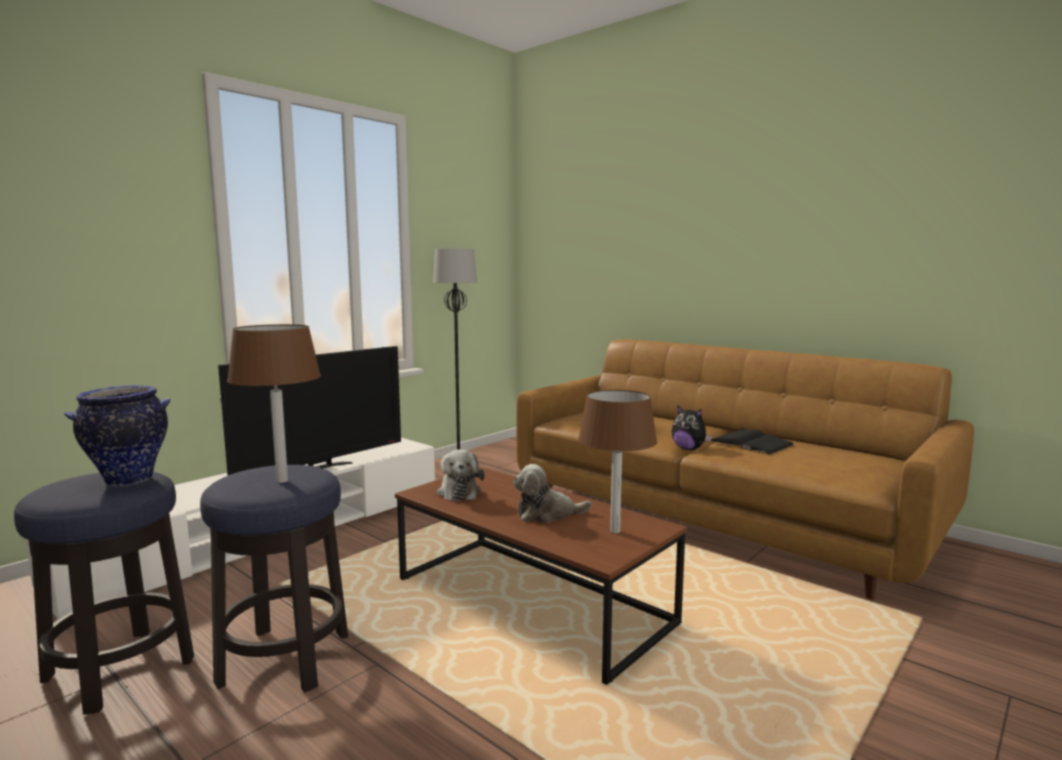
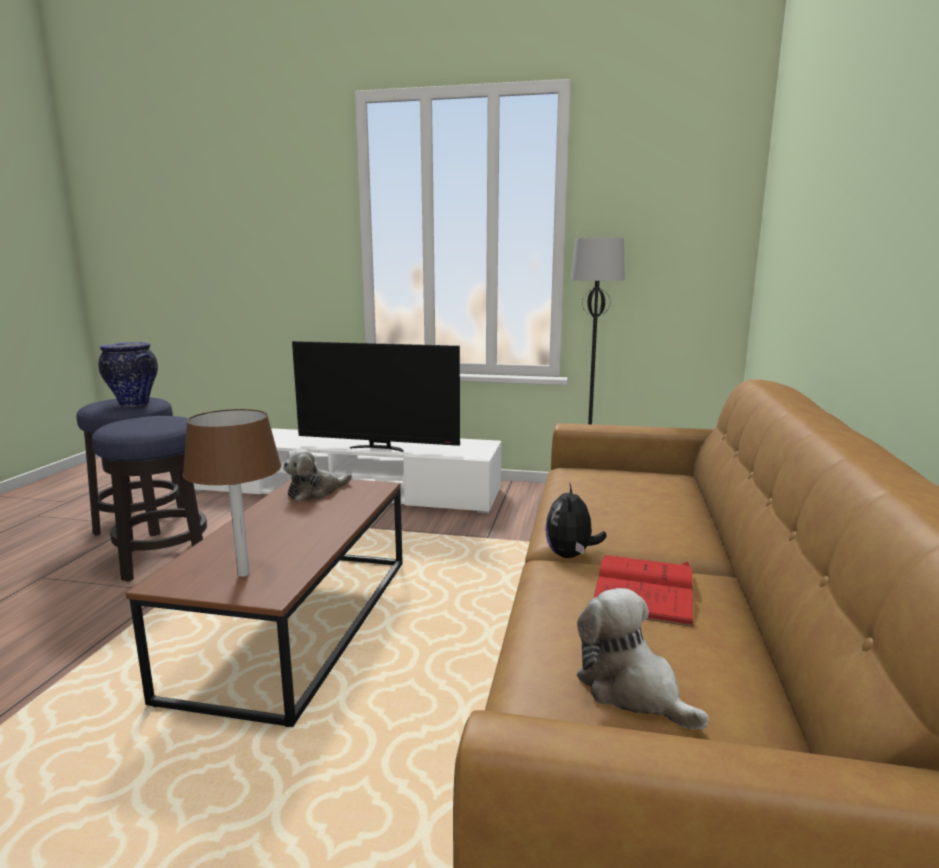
camera: 60 degrees right, 5 degrees up
(281, 481) = (139, 425): brown table lamp -> none
(547, 514) = (276, 535): plush toy -> plush toy (632, 690)
(751, 443) = (644, 588): black book -> red book

